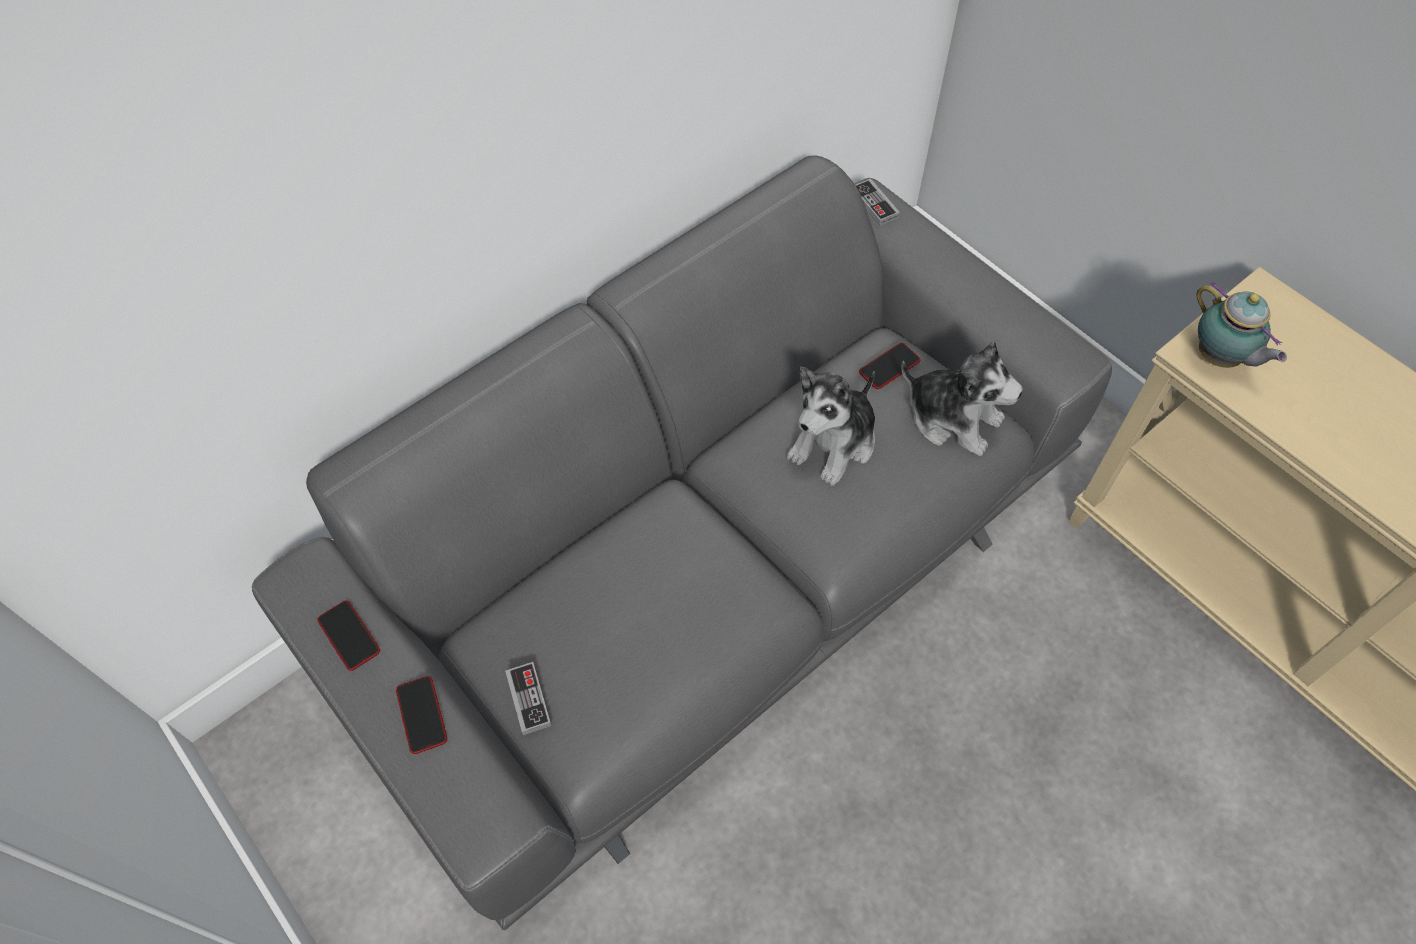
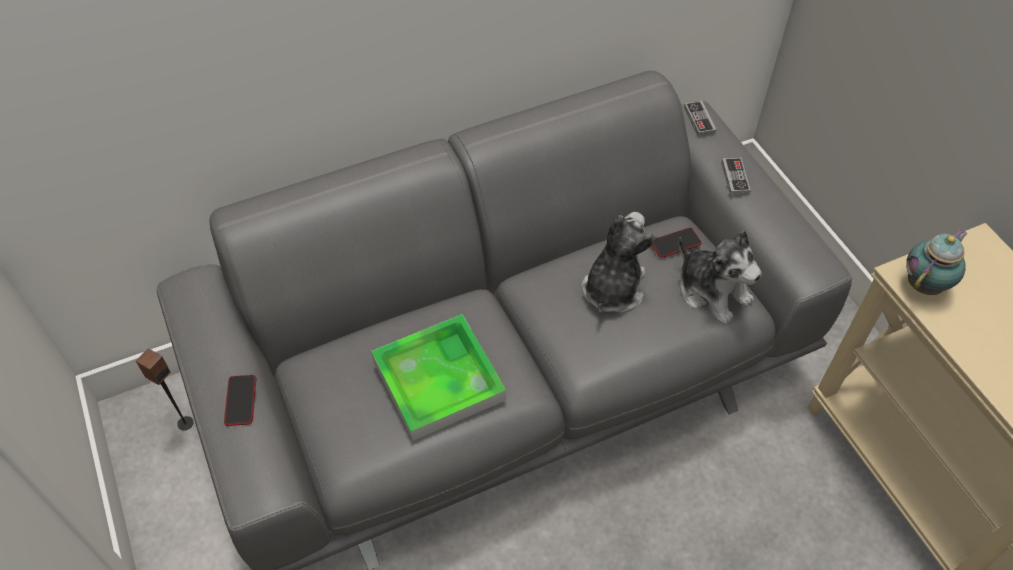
camera: 15 degrees right, 5 degrees down
(320, 739) = (185, 423): none -> speaker
(349, 636) = (210, 334): phone -> none
(529, 699) = (323, 414): game controller -> game controller (735, 178)
(662, 617) = (438, 380): none -> tray
(834, 443) = (612, 288): plush toy -> plush toy turned 150 degrees clockwise
(1219, 359) = (925, 284): teapot -> teapot turned 120 degrees counterclockwise

